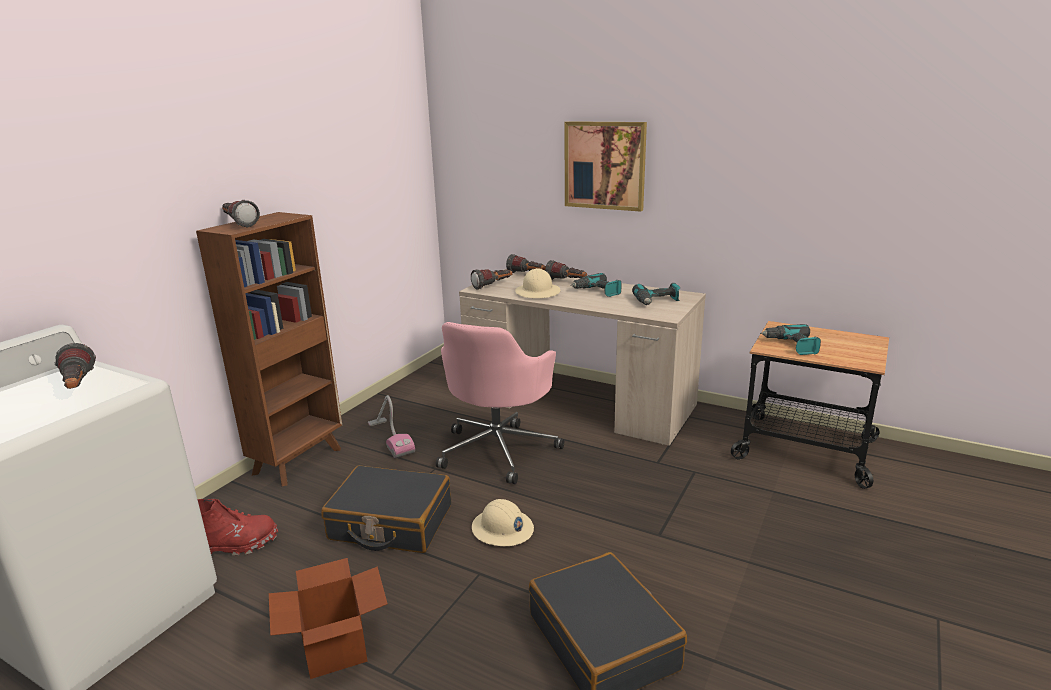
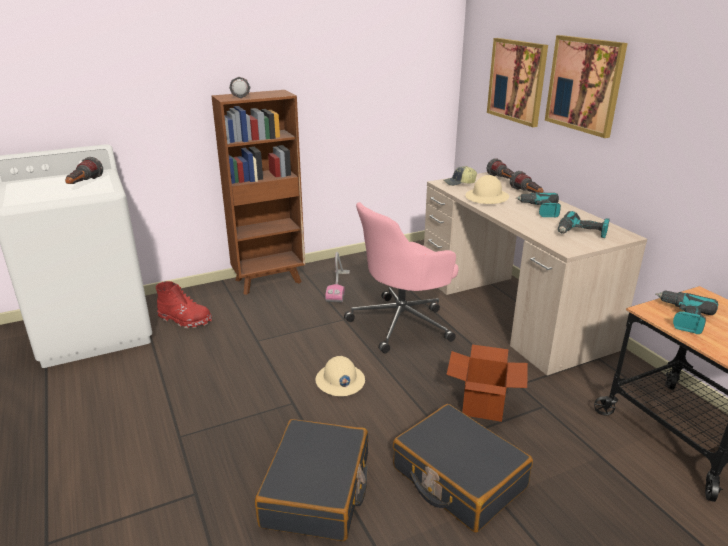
camera: 35 degrees right, 5 degrees up
(335, 648) = (169, 405): cardboard box -> cardboard box (483, 405)
(390, 523) = (277, 344): black suitcase -> black suitcase (458, 478)
(493, 286) = (459, 183): flashlight -> cap
(518, 172) = (517, 81): none -> picture

